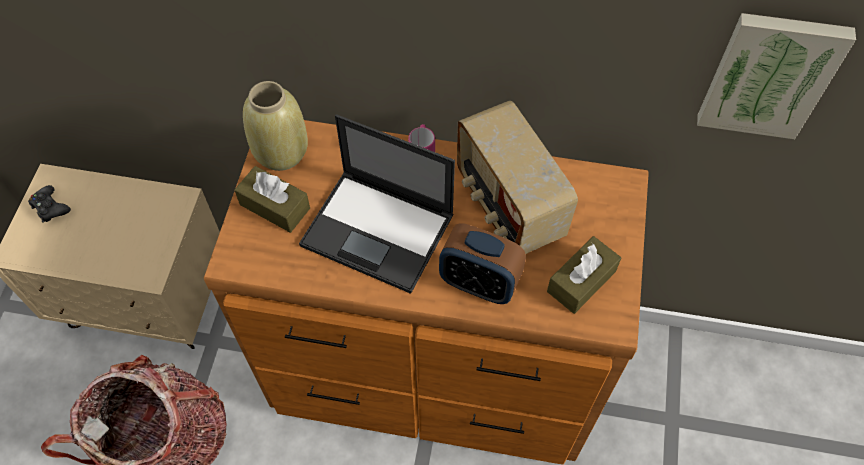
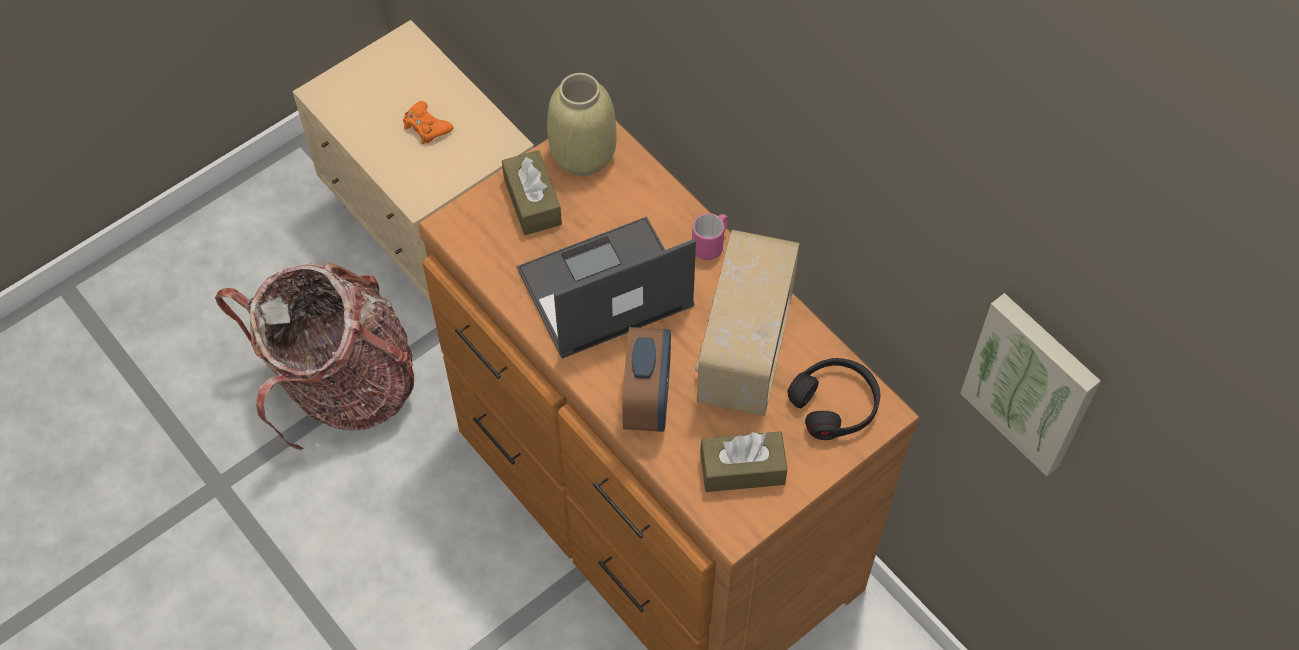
camera: 40 degrees right, 0 degrees up
(50, 207) = (385, 70): black game controller -> none
(114, 225) = (426, 127): none -> orange game controller
(379, 231) = (603, 289): laptop -> laptop turned 90 degrees clockwise
(479, 283) = (647, 401): alarm clock -> alarm clock turned 150 degrees counterclockwise
(594, 198) = (835, 404): none -> black headphones

